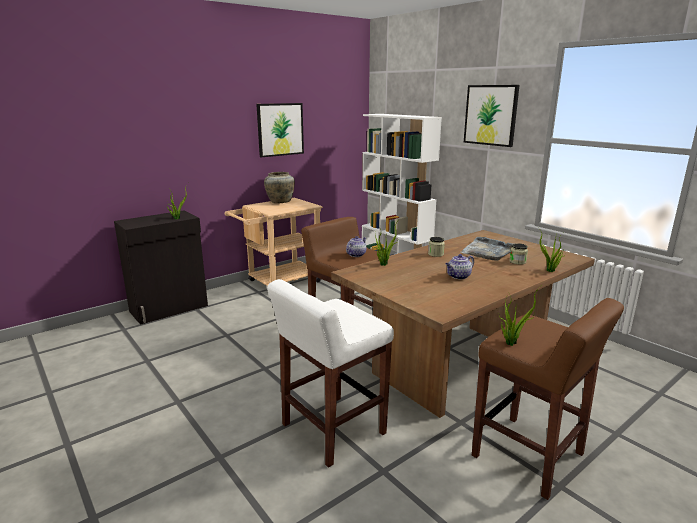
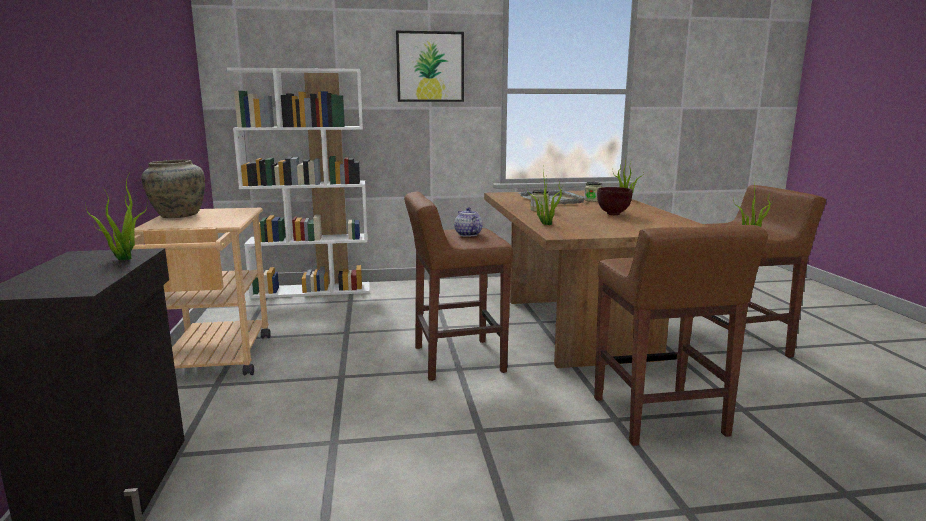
camera: 60 degrees left, 5 degrees down
(280, 129) = (140, 82): picture -> none
(332, 429) = (659, 418): white stool -> brown stool
(458, 276) = (613, 214): teapot -> brown bowl

